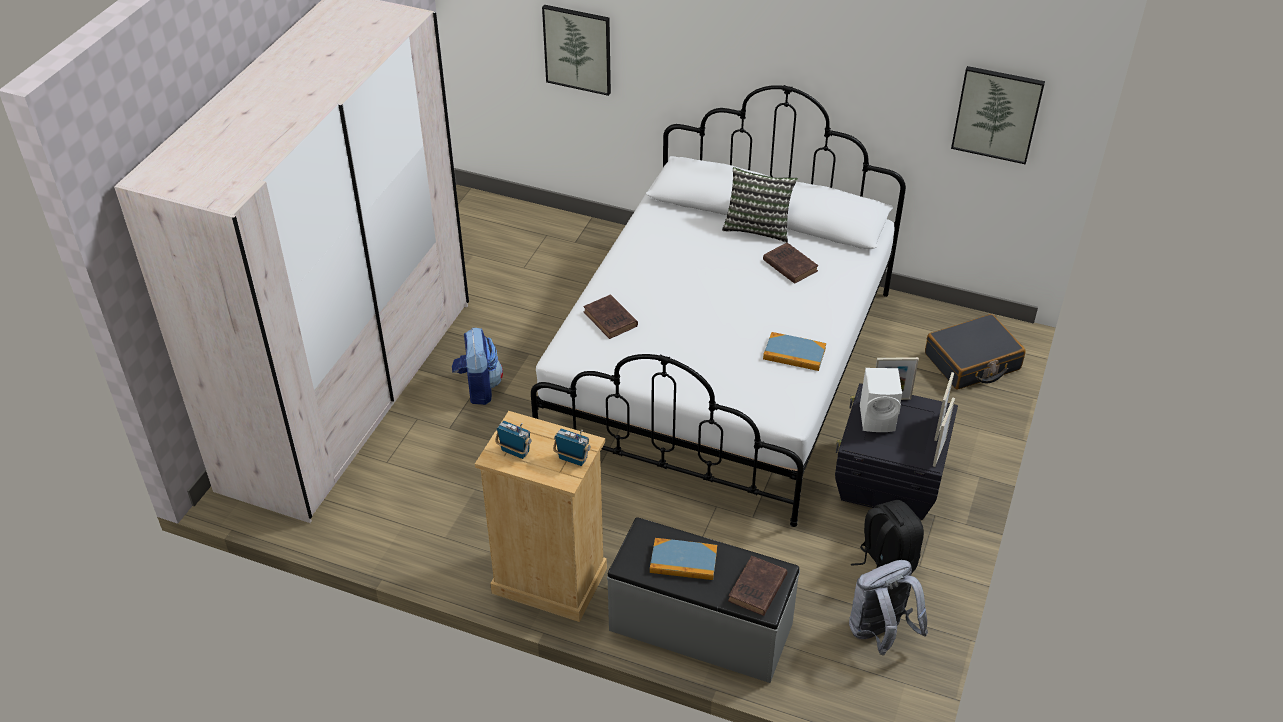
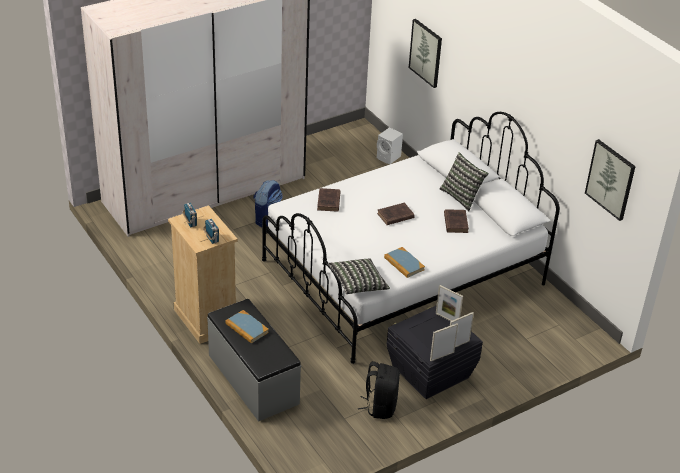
camera: 35 degrees right, 5 degrees down
(756, 589) = (266, 359): brown book -> brown book (394, 216)
(772, 413) = (358, 284): none -> pillow
(879, 419) = (428, 324): white speaker -> white speaker (389, 157)
(880, 634) = (338, 434): grey backpack -> none
(972, 362) = (553, 343): black suitcase -> none

